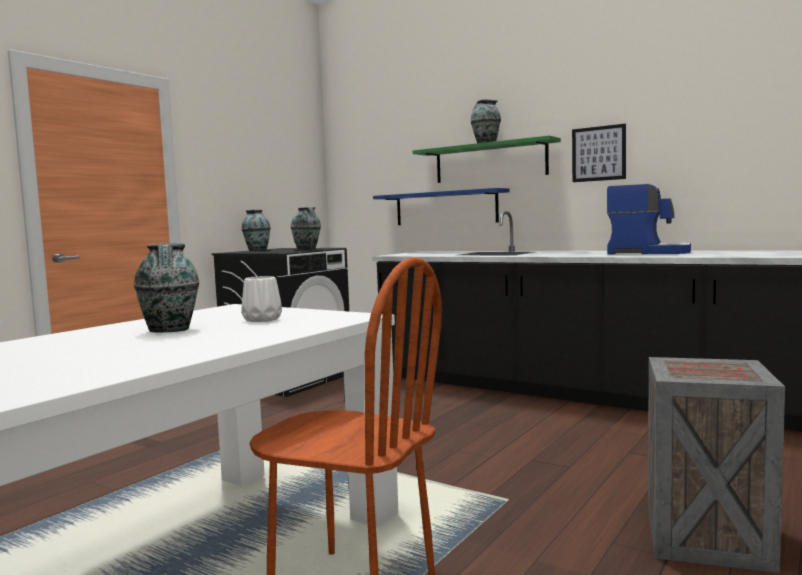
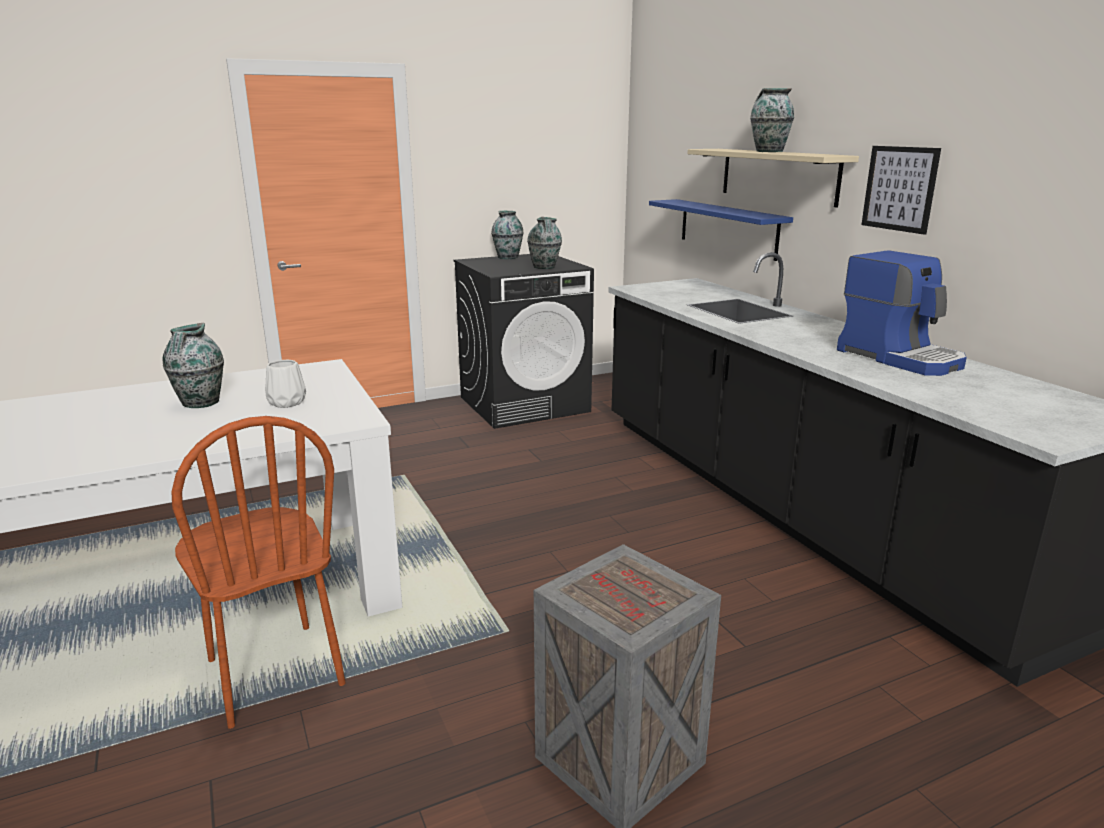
camera: 30 degrees right, 15 degrees up
(490, 162) = (778, 175): green shelf -> beige shelf

